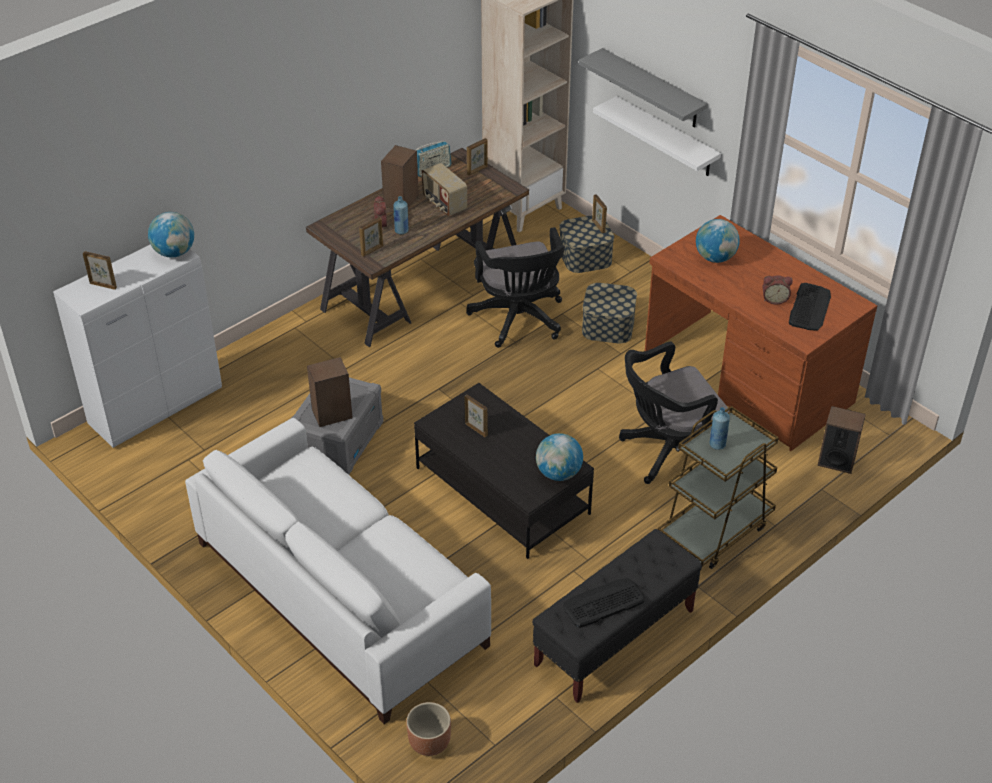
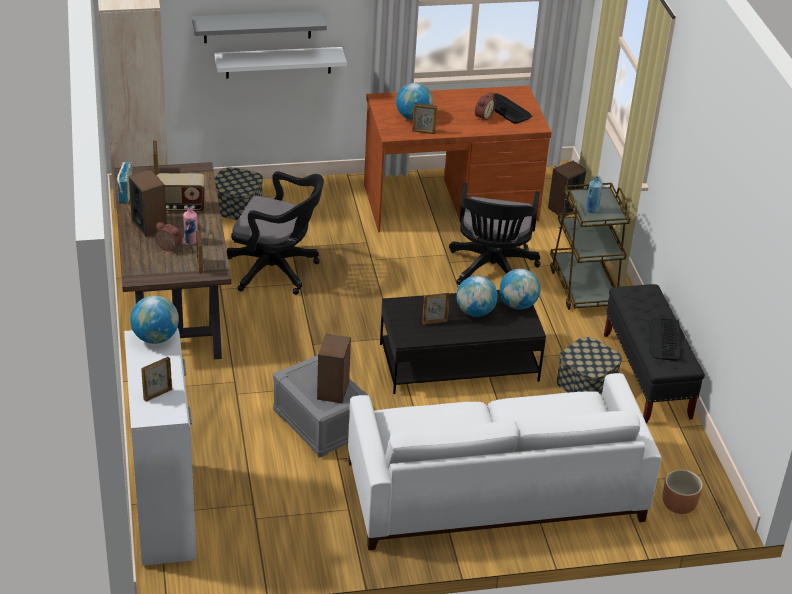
camera: 60 degrees left, 5 degrees down
(401, 231) = (191, 241): blue bottle -> pink bottle
(517, 449) = (475, 312): none -> globe
(598, 226) = (238, 174): picture frame -> picture frame (423, 132)
(608, 325) = (329, 233): storage box -> storage box (586, 382)

